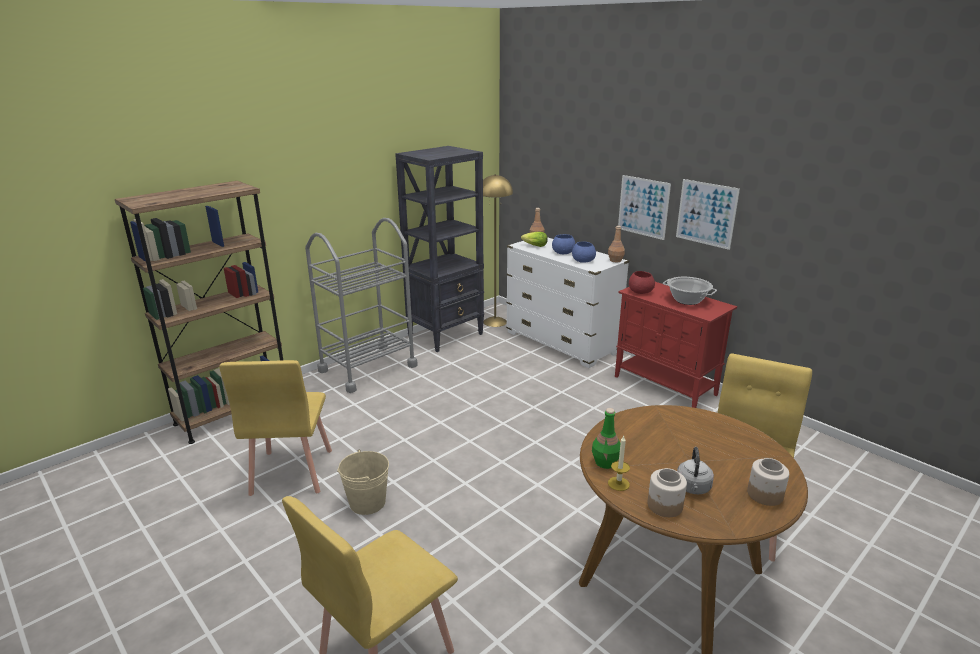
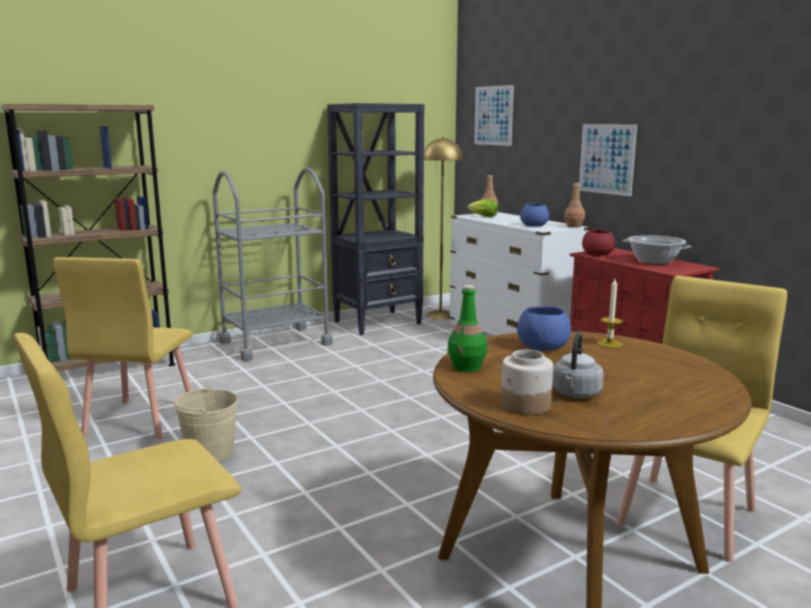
camera: 10 degrees right, 10 degrees down
(562, 252) = (513, 221): blue bowl -> blue bowl (541, 347)
(618, 483) = (472, 384): candle -> candle (609, 343)
(706, 213) = (679, 155): picture -> picture (493, 115)
(764, 494) = (679, 406): jar -> none

